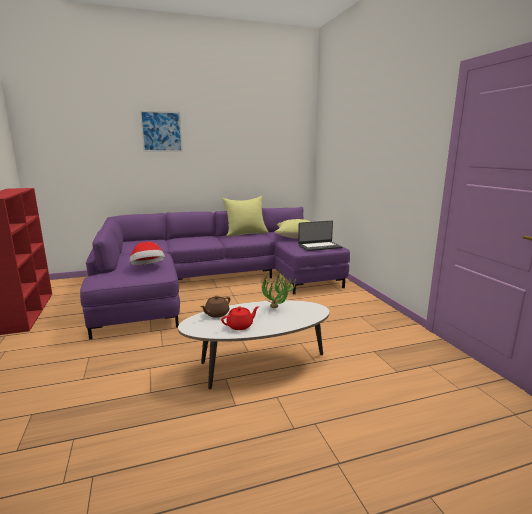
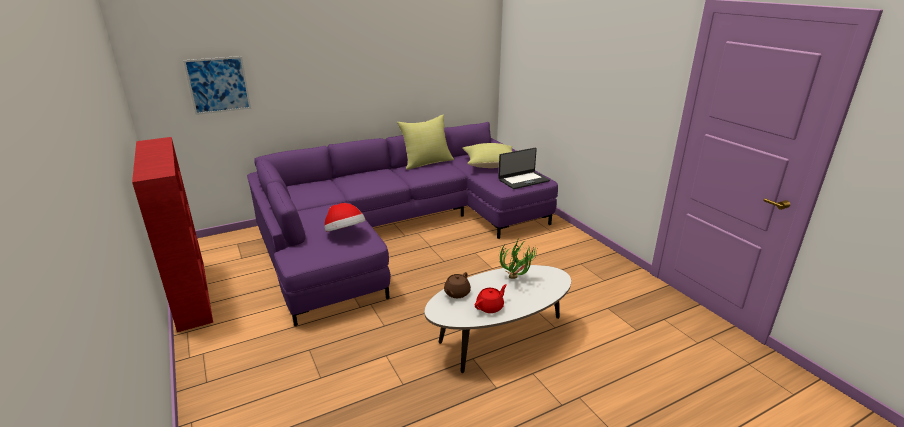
camera: 10 degrees left, 10 degrees up
(161, 131) = (315, 39): picture -> picture (218, 85)

